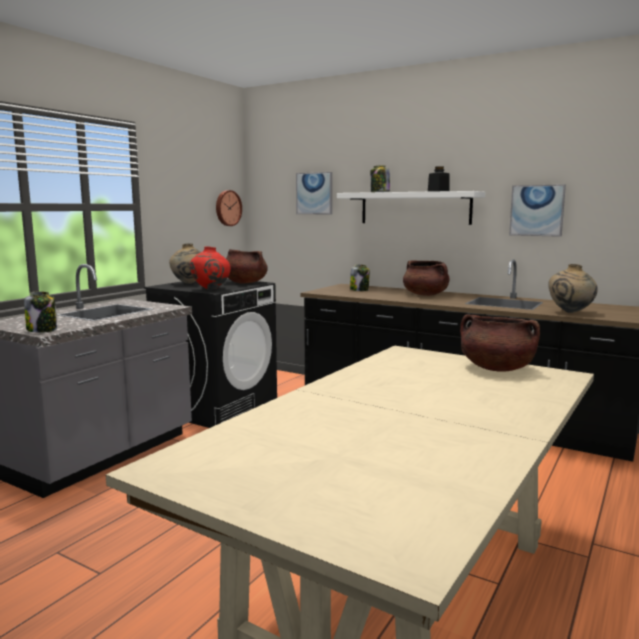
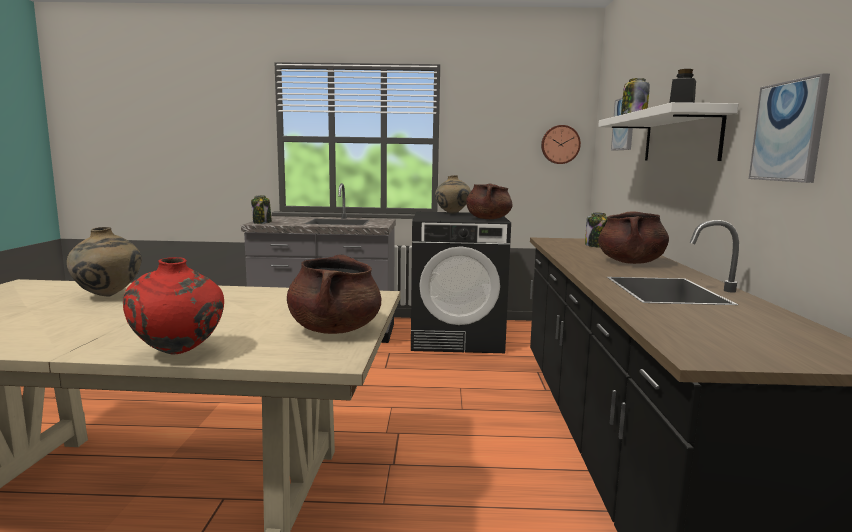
camera: 60 degrees right, 0 degrees up
(210, 290) = (431, 218): red vase -> red vase (179, 353)
(570, 312) = (667, 320): beige vase -> beige vase (109, 296)

